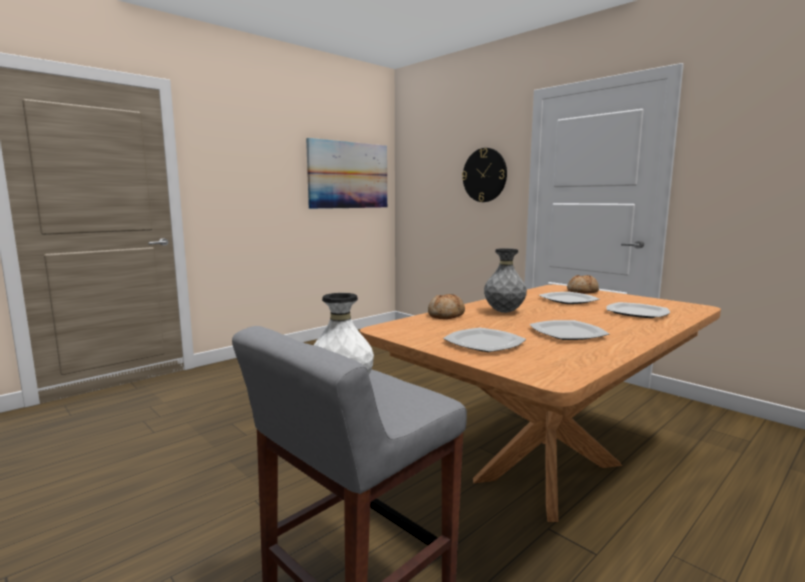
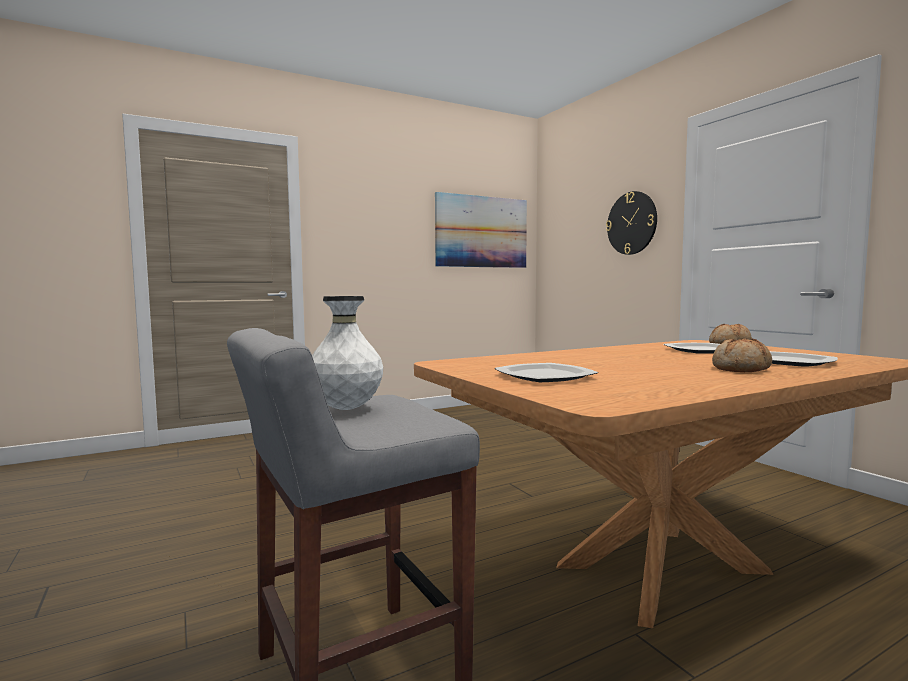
camera: 15 degrees right, 5 degrees down
(446, 315) = (528, 356): bread -> bread (742, 369)
(504, 312) = (603, 356): grey vase -> none
(567, 333) = (665, 373): plate -> none

